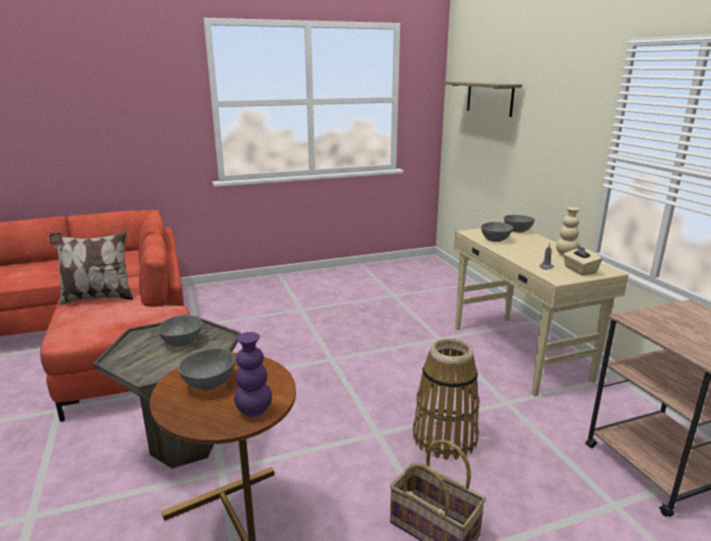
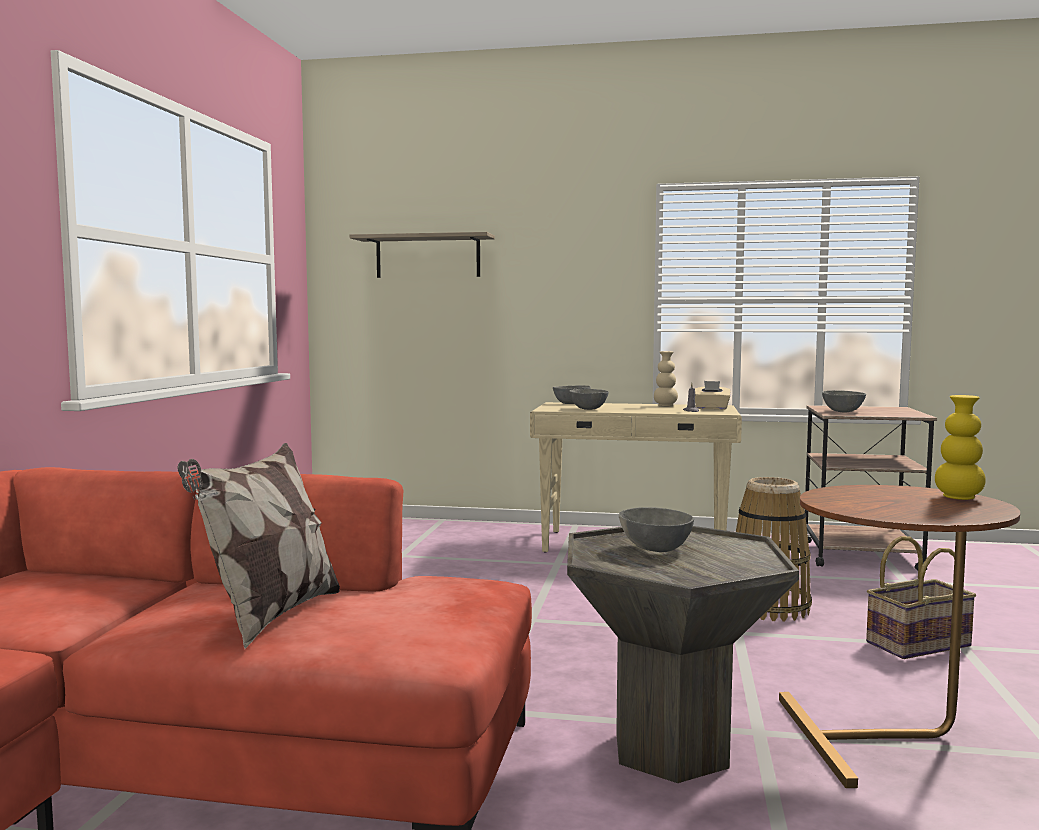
camera: 60 degrees left, 15 degrees down
(210, 384) = (886, 504): grey bowl -> grey bowl (843, 411)
(254, 410) = (958, 498): purple vase -> yellow vase

